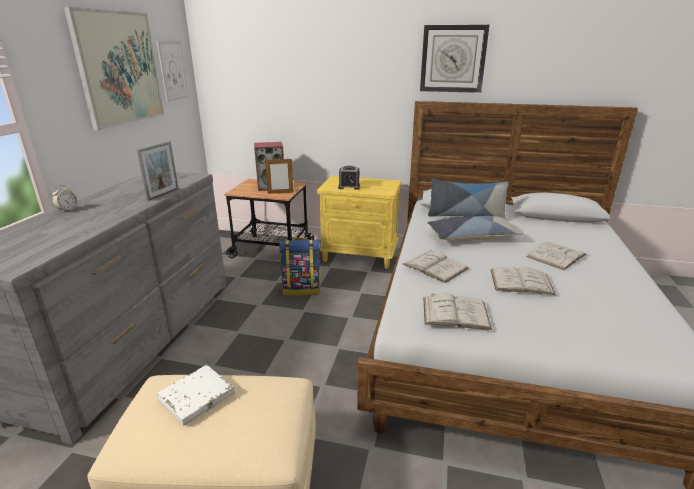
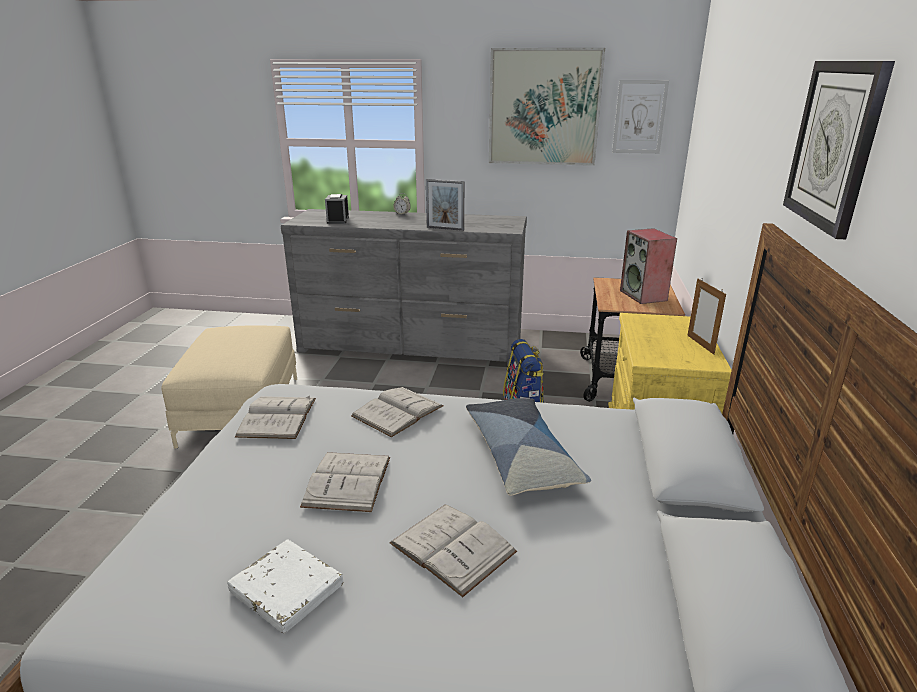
camera: 85 degrees right, 0 degrees up
(196, 397) = (246, 338): white book -> white book (287, 589)
(280, 193) = (621, 302): picture frame -> picture frame (700, 344)
(349, 187) = (649, 331): alarm clock -> alarm clock (338, 220)
(465, 216) = (629, 459): pillow -> none

